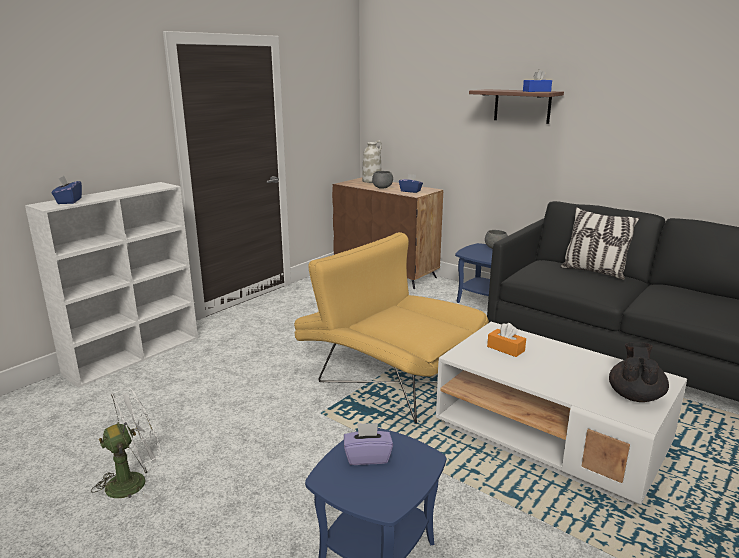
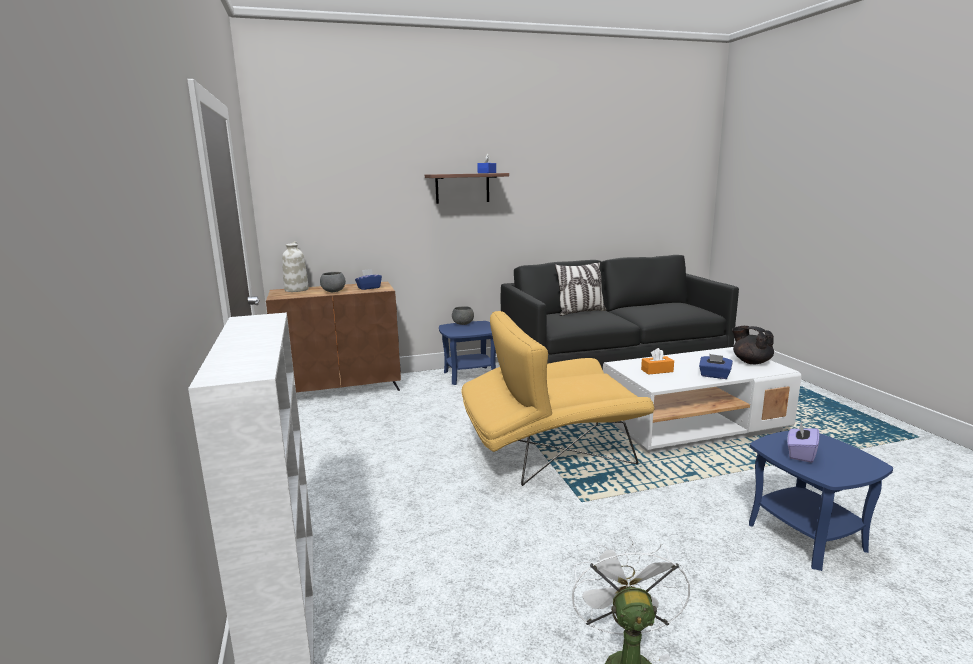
camera: 55 degrees left, 5 degrees down
(69, 201) = (240, 361): blue tissue box -> blue tissue box (714, 376)

